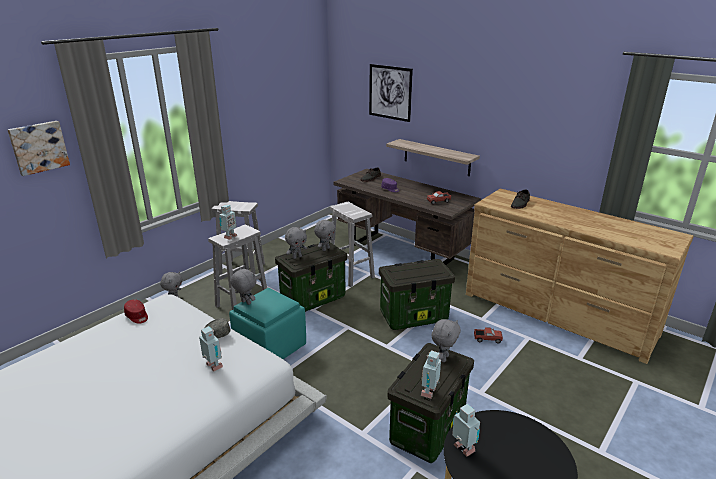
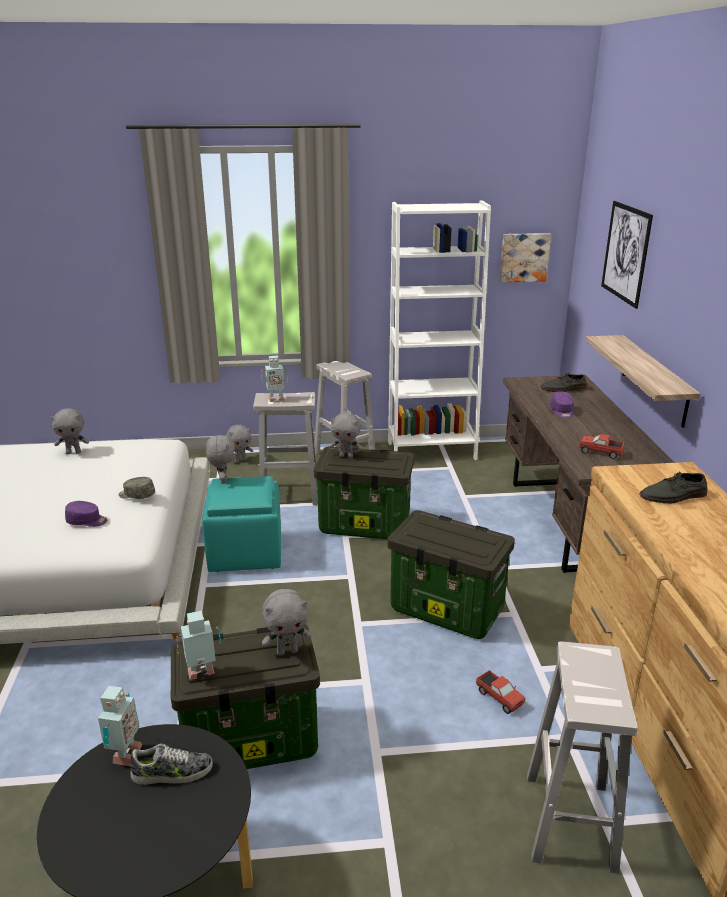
camera: 45 degrees right, 0 degrees up
(38, 147) = (119, 241): picture -> picture (524, 257)
(137, 316) = (118, 447): red cap -> none
(213, 367) = (87, 521): toy robot -> purple cap
(286, 245) = (431, 451): none -> white bookcase
(325, 249) = (392, 461): grey plush toy -> grey plush toy (74, 452)
(350, 274) = (452, 518): white stool -> white stool (569, 819)
(495, 438) = (172, 773): none -> shoe

